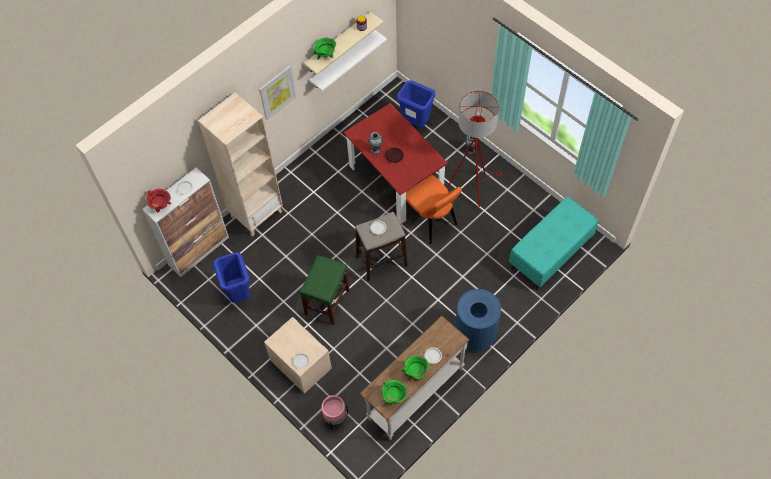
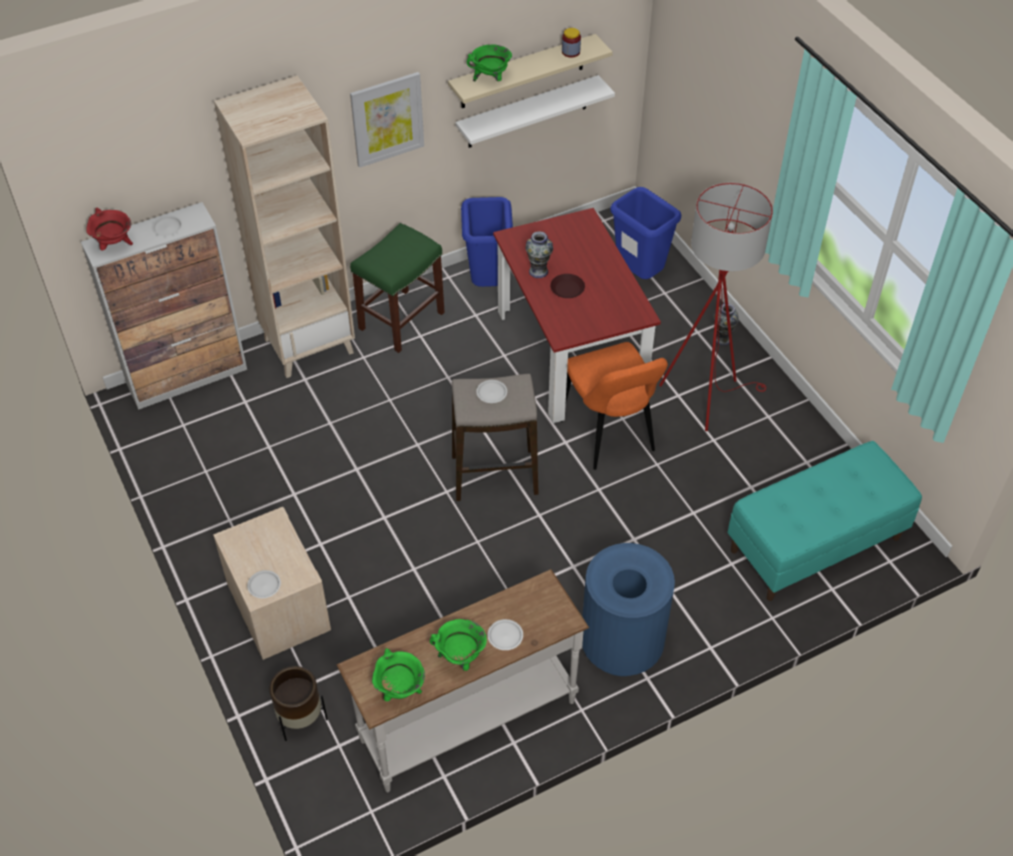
camera: 15 degrees right, 10 degrees down
(239, 294) = (223, 462): blue trash can -> blue trash can (487, 283)
(327, 302) = (370, 515): green stool -> green stool (402, 320)
(335, 418) = (301, 720): pink planter -> brown planter

